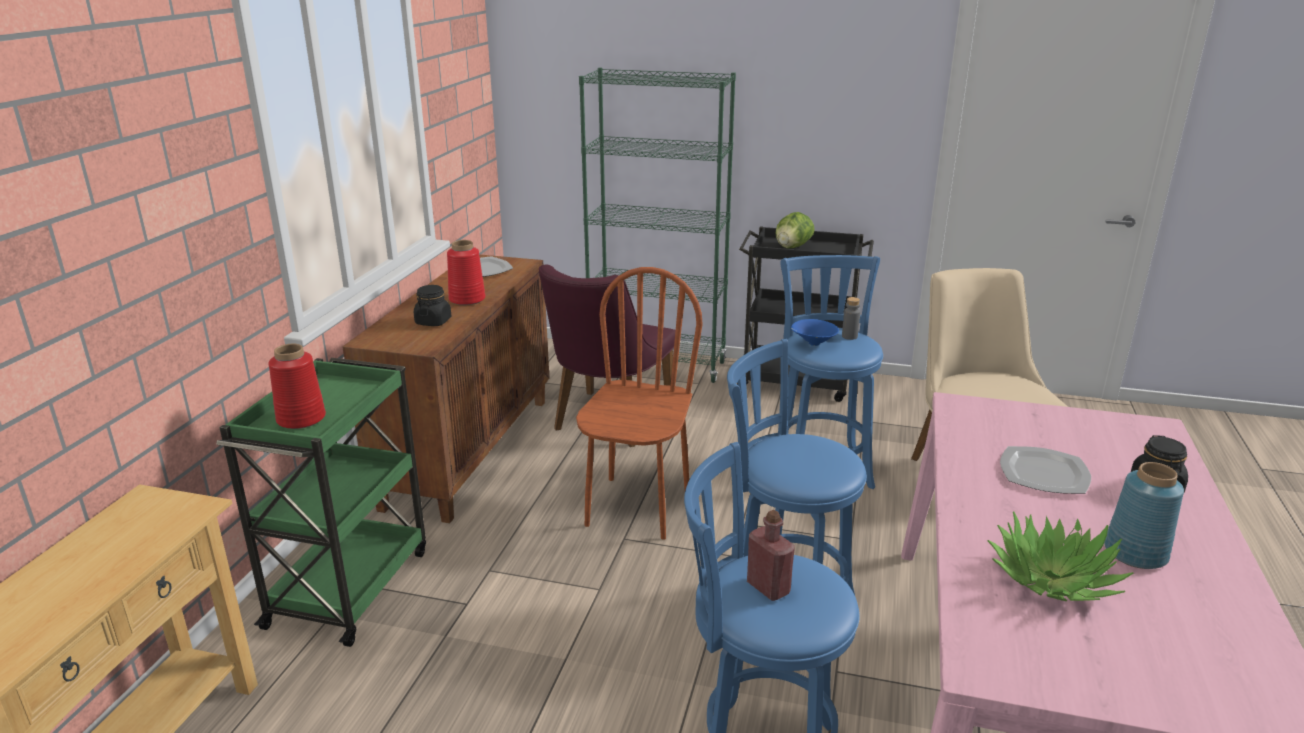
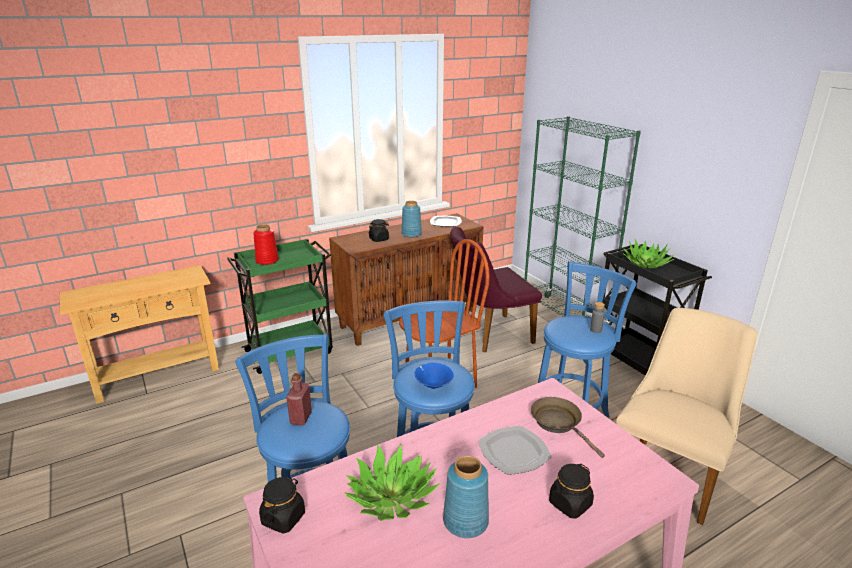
camera: 45 degrees right, 0 degrees up
(468, 299) = (411, 234): red vase -> blue vase
(792, 247) = (646, 263): lettuce -> potted plant
(812, 343) = (563, 324): blue bowl -> blue bowl (433, 386)
(1020, 429) = (559, 423): none -> brown frying pan
(1023, 673) = (283, 518): none -> black jar

